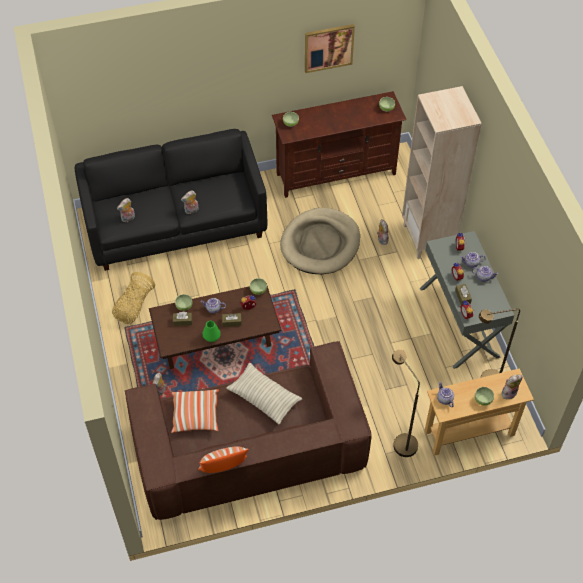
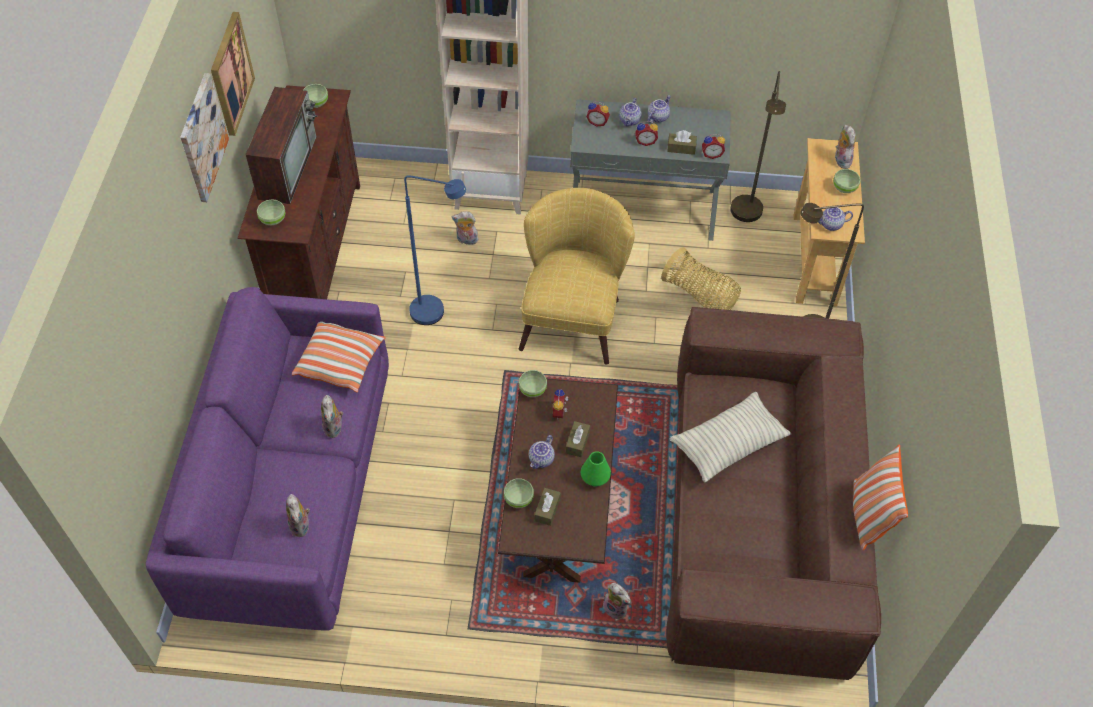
camera: 70 degrees left, 0 degrees up
(134, 306) = (432, 602): basket -> basket (700, 296)
(176, 223) = (291, 490): black sofa -> purple sofa
(196, 415) = (729, 544): pillow -> pillow (340, 363)
(271, 53) = (202, 138): none -> picture
(320, 244) = (436, 312): beige dog bed -> blue floor lamp
(332, 114) = (287, 166): none -> television
(352, 310) = (573, 315): none -> yellow armchair

